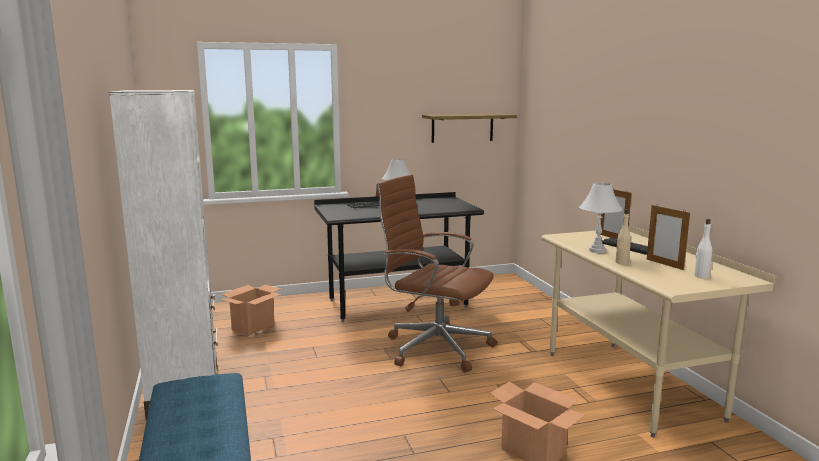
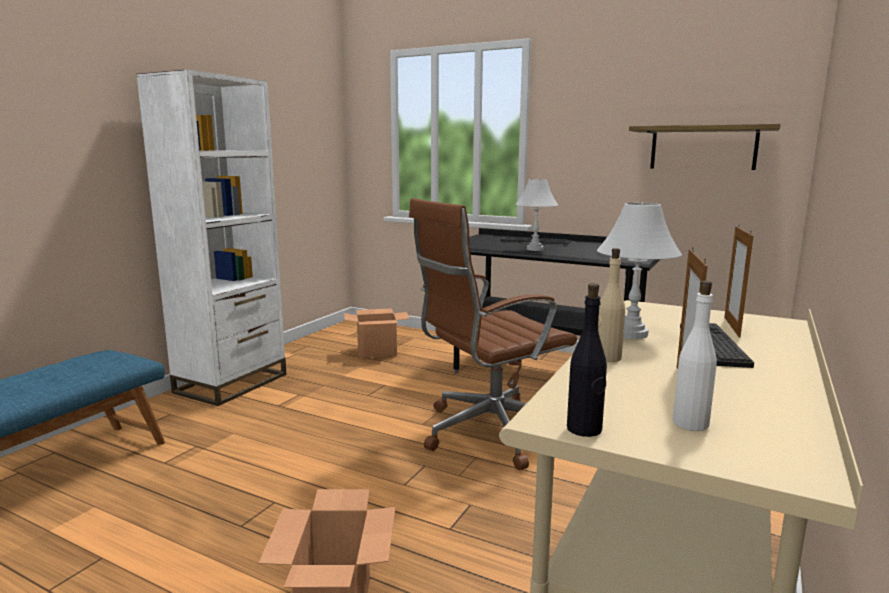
camera: 45 degrees right, 0 degrees up
(435, 347) = (489, 432): brown office chair -> brown office chair turned 105 degrees counterclockwise
(689, 287) = (584, 429): none -> black bottle

